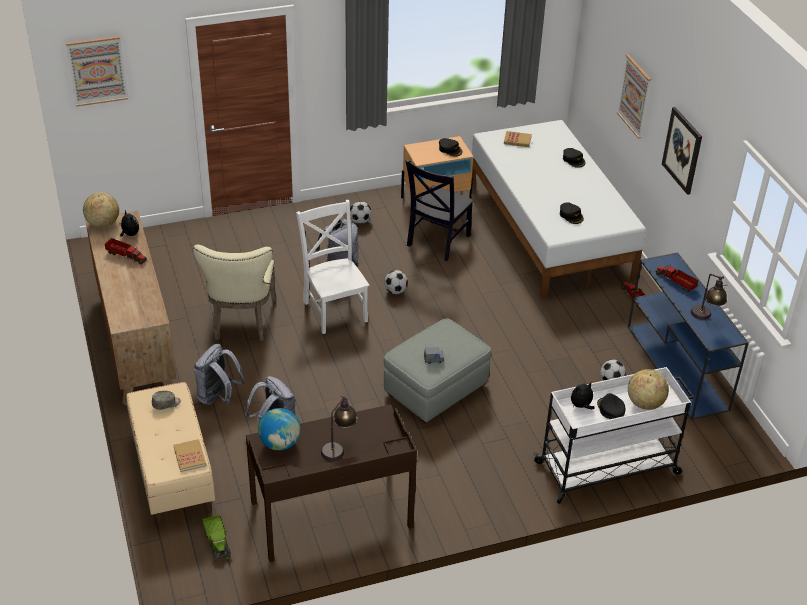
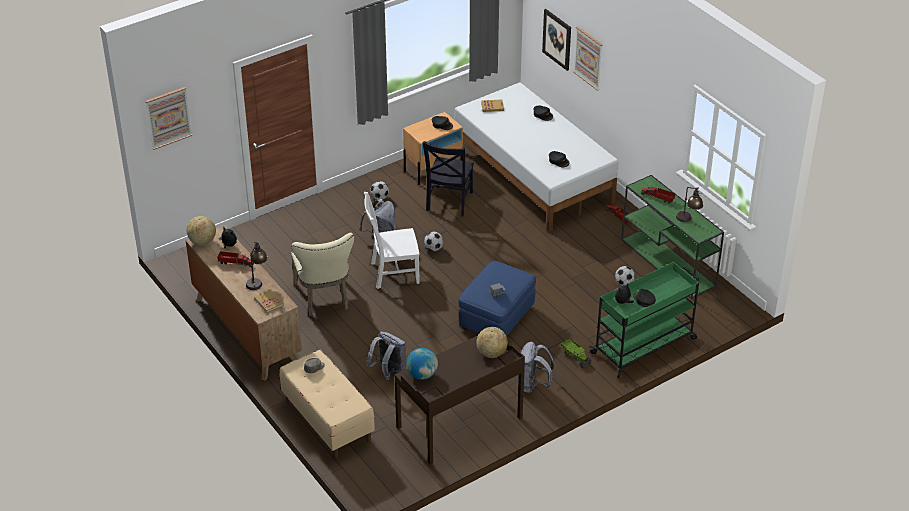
camera: 15 degrees left, 0 degrees up
(190, 456) = (352, 401): book -> book (269, 302)
(218, 397) = (334, 359): grey backpack -> grey backpack (533, 385)
(218, 542) = (386, 460): toy truck -> toy truck (576, 357)
(334, 309) = (392, 273): white chair -> white chair turned 60 degrees counterclockwise
(339, 447) = (465, 368): table lamp -> table lamp (257, 280)
(435, 389) = (496, 317): grey ottoman -> blue ottoman
(609, 468) = (644, 345): white cart -> green cart
(645, 403) = (666, 290): globe -> globe (491, 353)
(678, 368) = (669, 263): blue console table -> green console table
(682, 150) = (640, 96): picture -> picture (557, 39)

